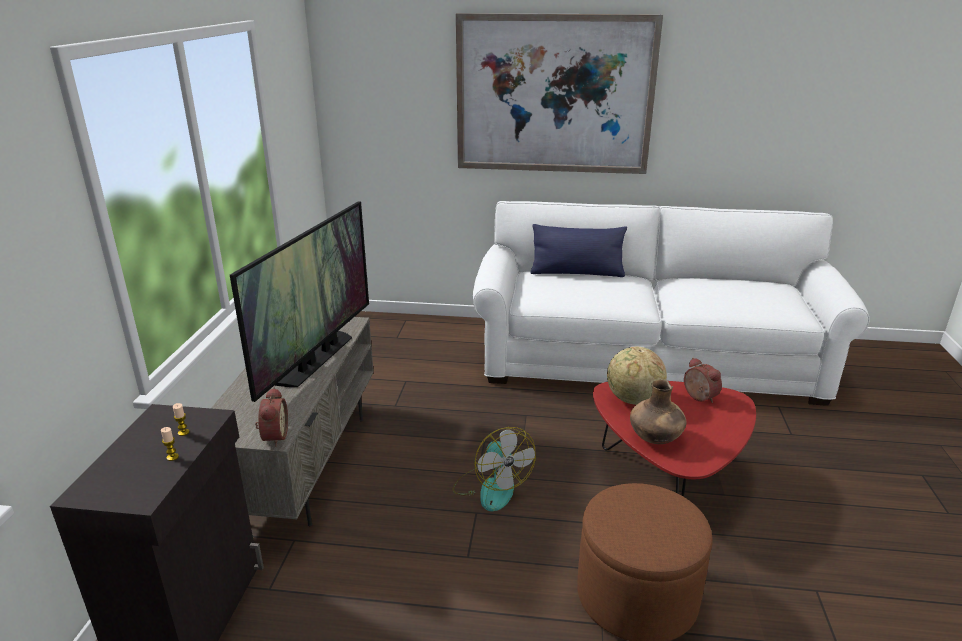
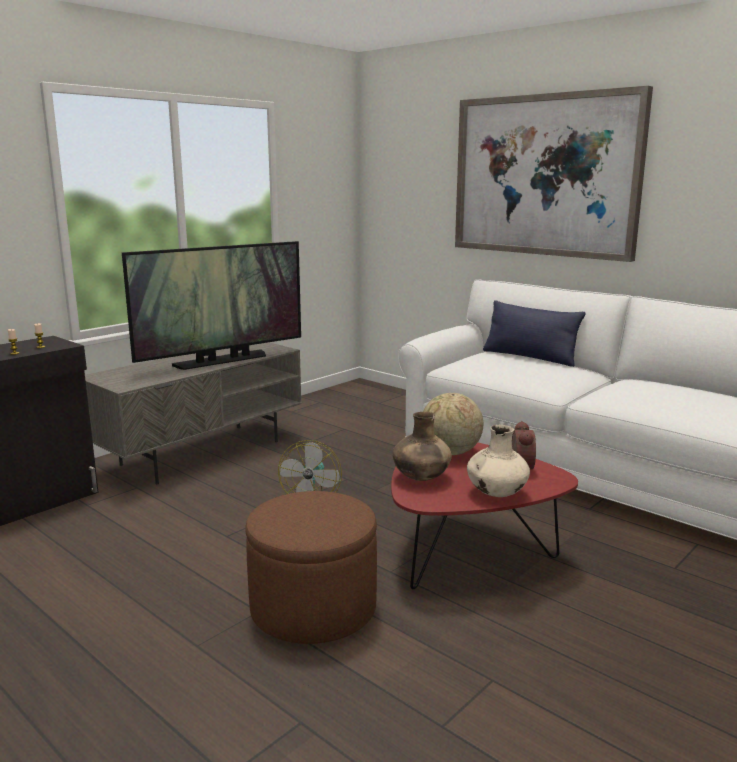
camera: 35 degrees right, 10 degrees down
(273, 436) = (124, 386): alarm clock -> none
(723, 433) = (496, 493): none -> beige vase

